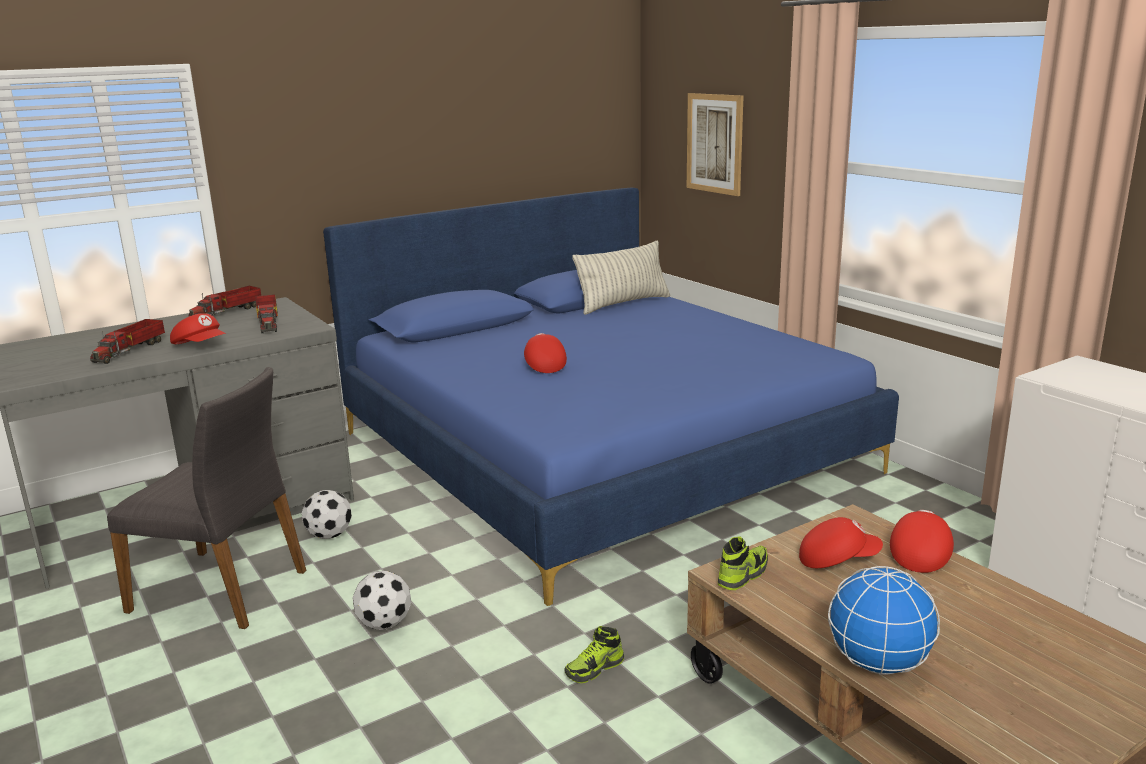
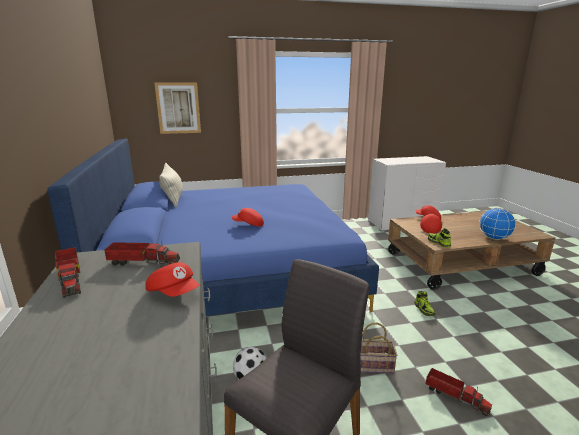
camera: 70 degrees left, 0 degrees up
(131, 350) = (135, 333): toy truck -> toy truck (455, 396)
(201, 346) = (174, 293): red cap -> red cap turned 75 degrees clockwise
(384, 623) = (372, 366): football -> basket

